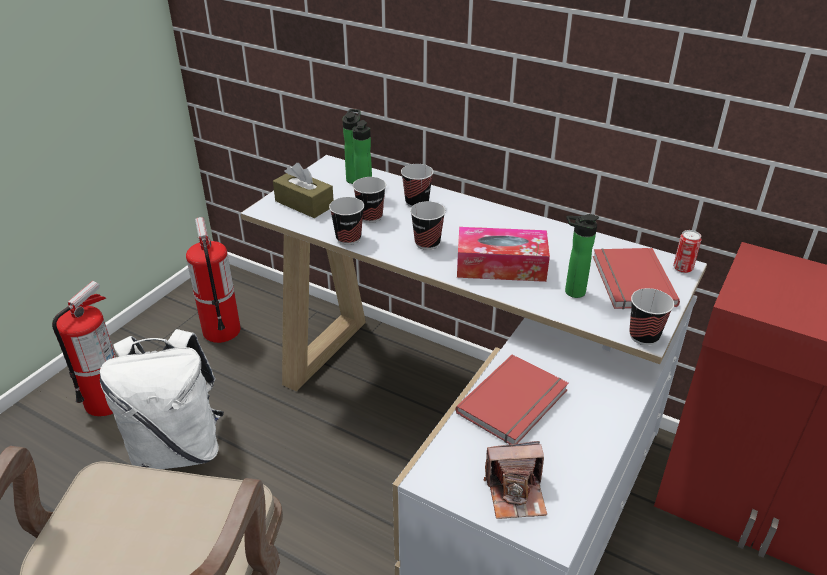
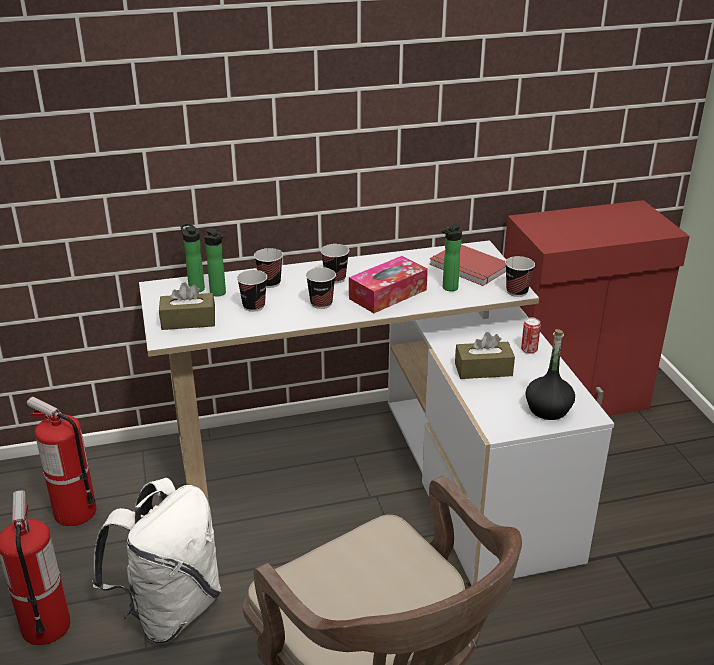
camera: 45 degrees left, 5 degrees down
(348, 238) = (263, 326): cup -> cup (335, 278)
(515, 403) = (483, 369): red book -> brown tissue box
(516, 494) = (548, 409): camera -> black bottle
(682, 268) = (483, 248): can -> can (529, 350)

